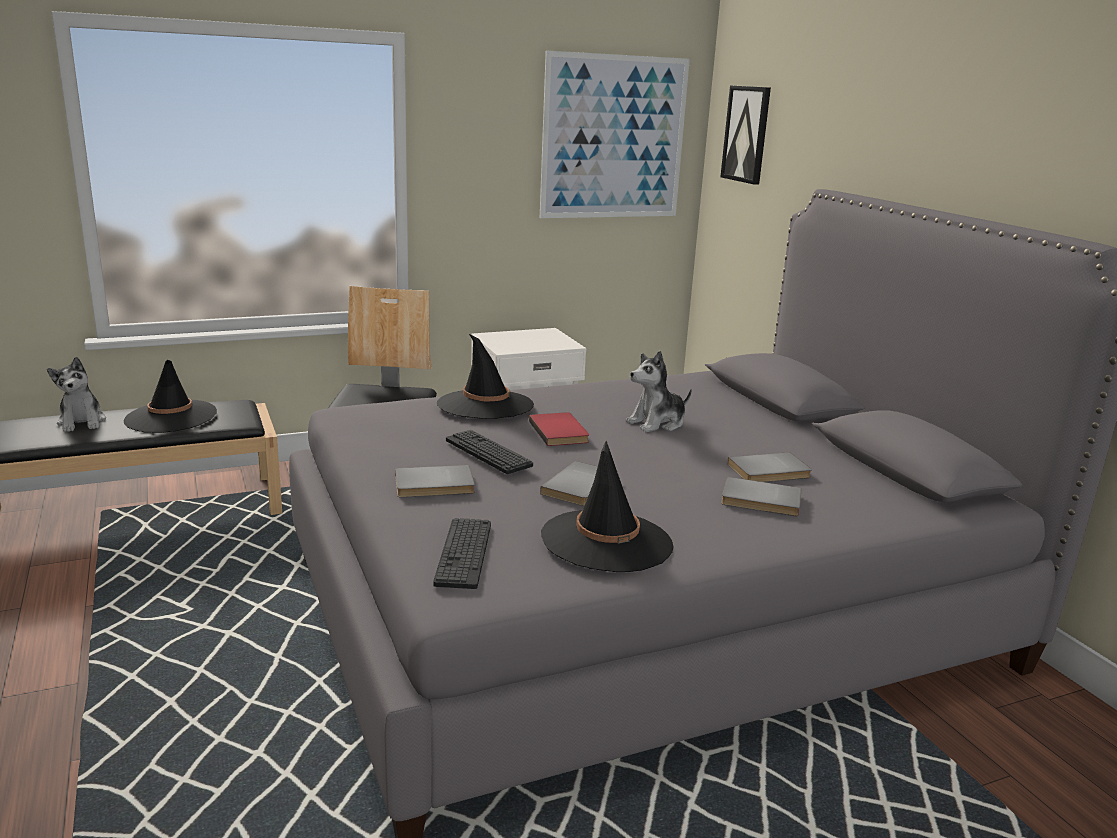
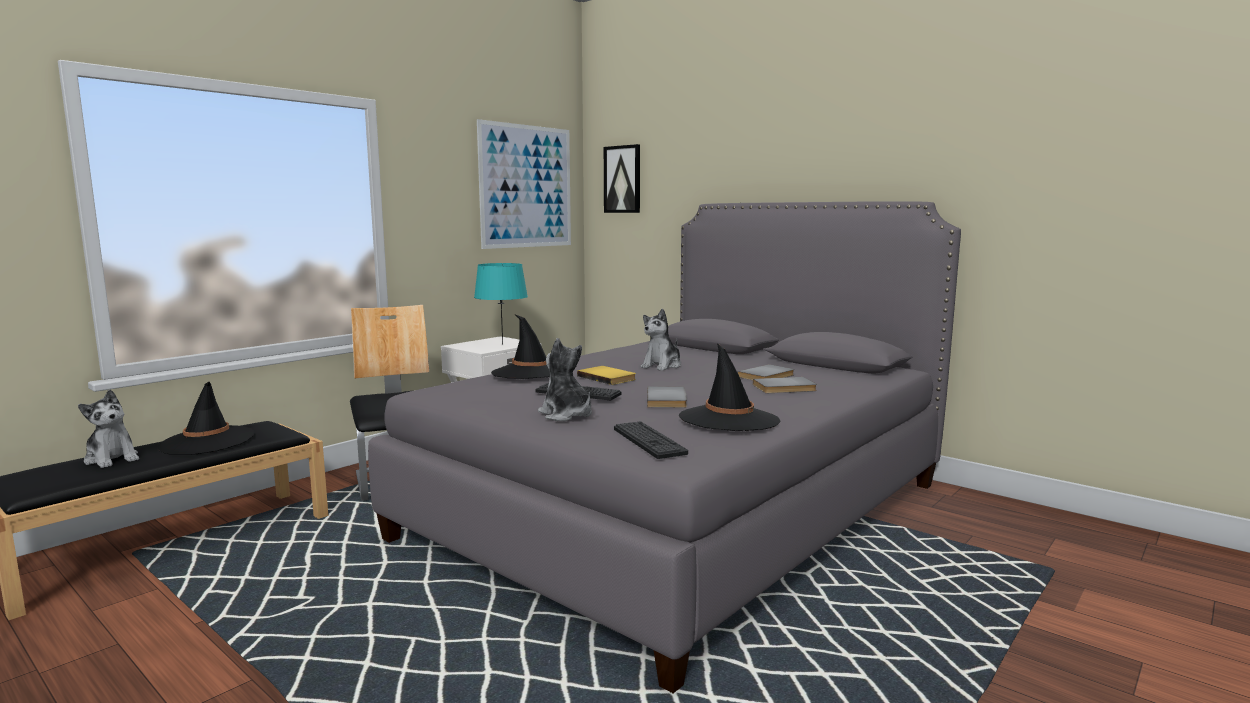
camera: 25 degrees left, 10 degrees down
(434, 486) = (566, 415): grey book -> plush toy
(539, 342) = (502, 344): none -> turquoise table lamp
(561, 432) = (608, 377): red book -> yellow book

